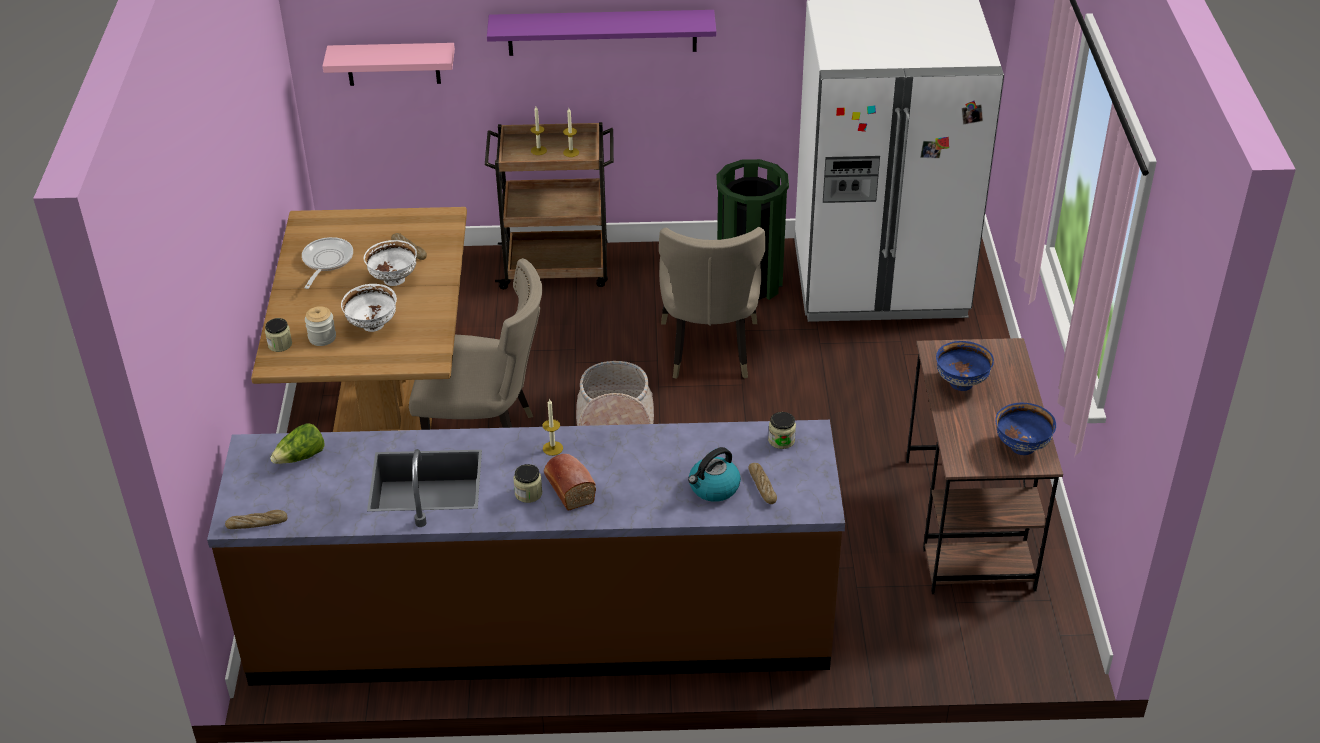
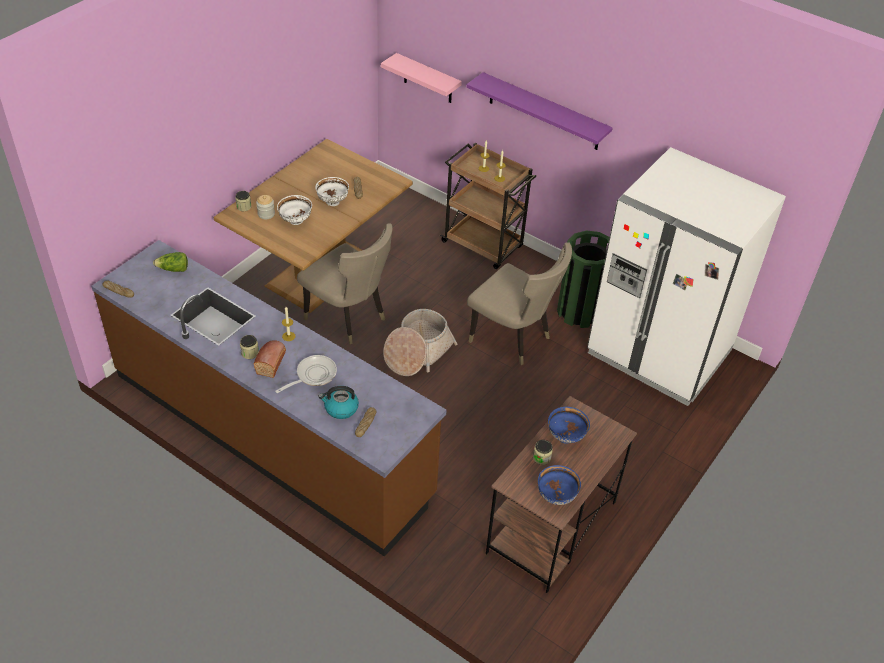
camera: 35 degrees right, 5 degrees up
(326, 262) = (312, 175): frying pan -> frying pan (313, 375)
(709, 352) = (513, 339): beige chair -> beige chair turned 90 degrees counterclockwise
(781, 440) = (406, 405): jar -> jar (541, 457)

